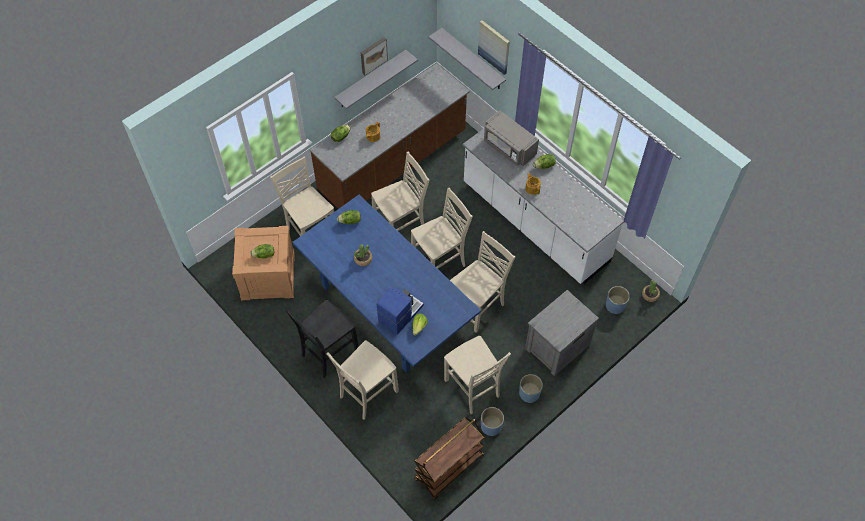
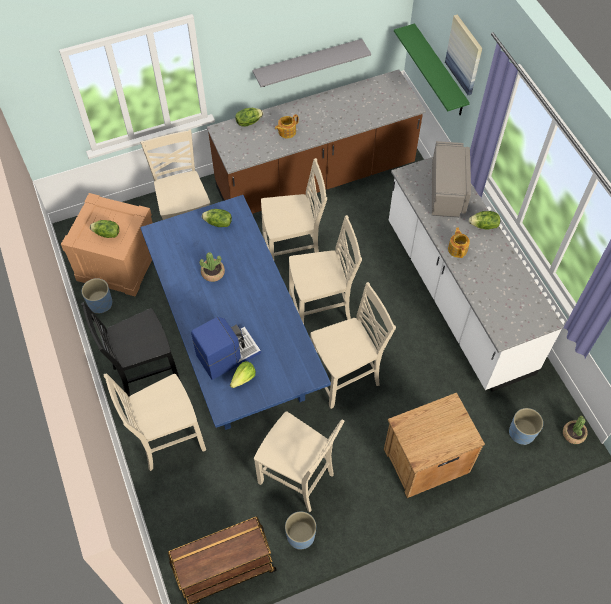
camera: 20 degrees right, 0 degrees up
(373, 55) = (313, 30): picture -> none
(473, 60) = (439, 71): grey shelf -> green shelf
(473, 389) = (298, 479): beige chair -> beige chair turned 45 degrees counterclockwise
(509, 147) = (447, 191): grey microwave -> grey microwave turned 150 degrees counterclockwise
(529, 393) = (366, 510): blue planter -> blue planter (101, 303)
(556, 346) = (425, 460): grey nightstand -> brown nightstand

